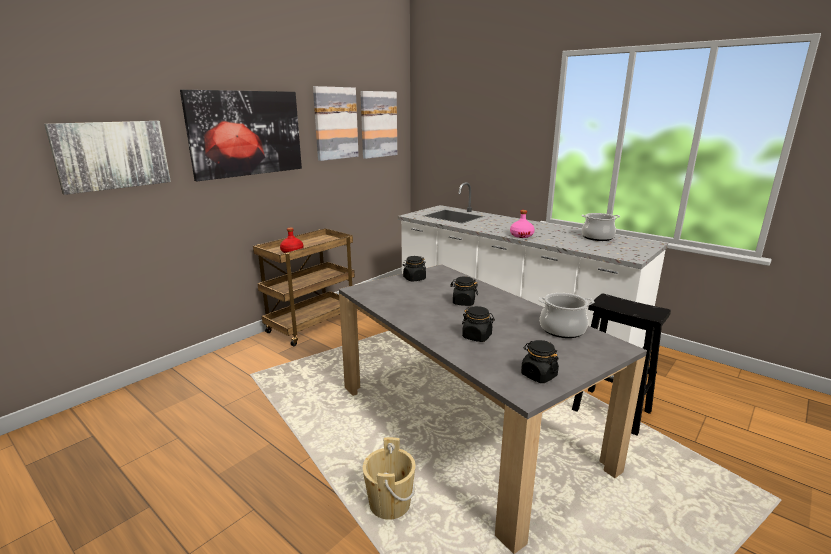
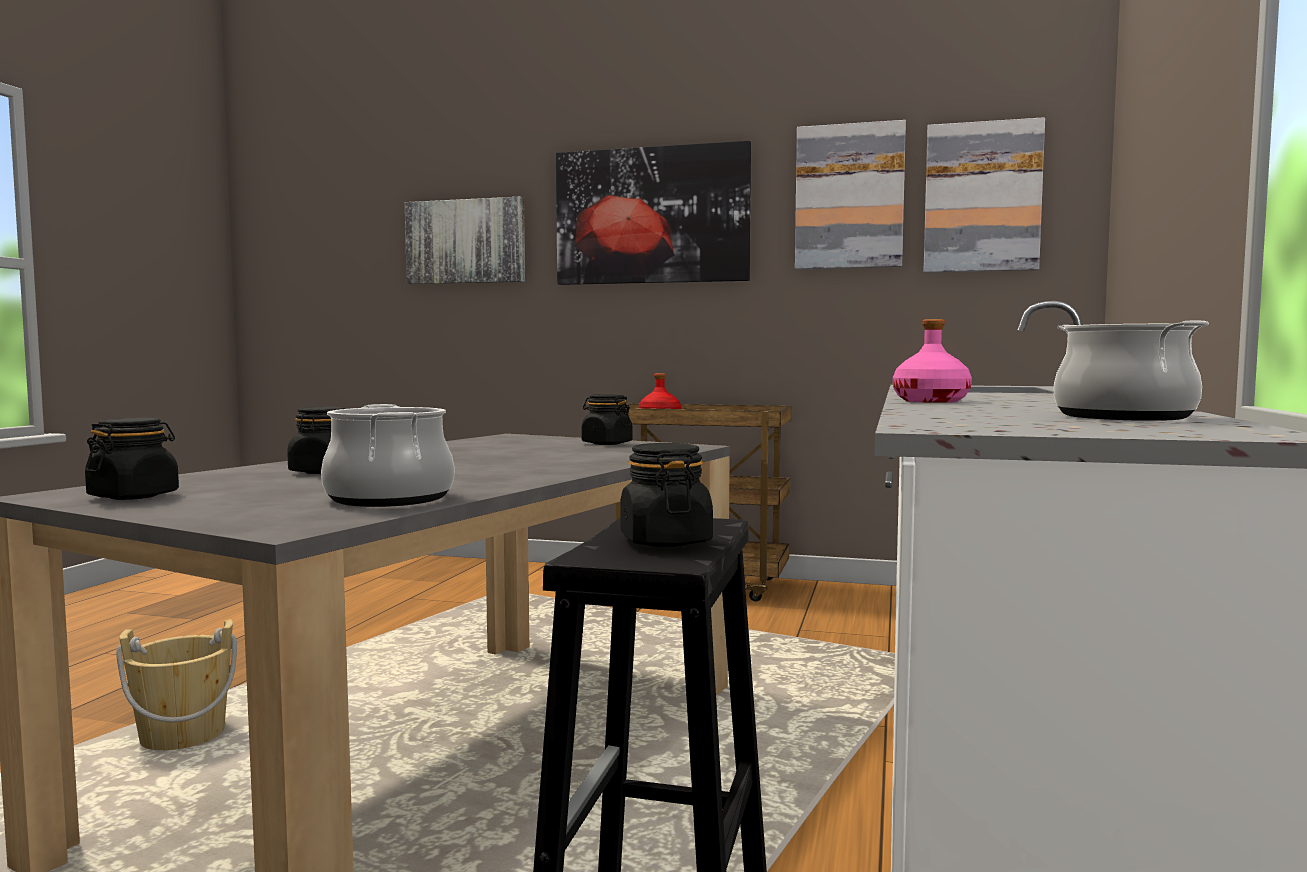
camera: 65 degrees right, 15 degrees down
(463, 302) = (504, 461): black jar -> black jar (665, 541)

